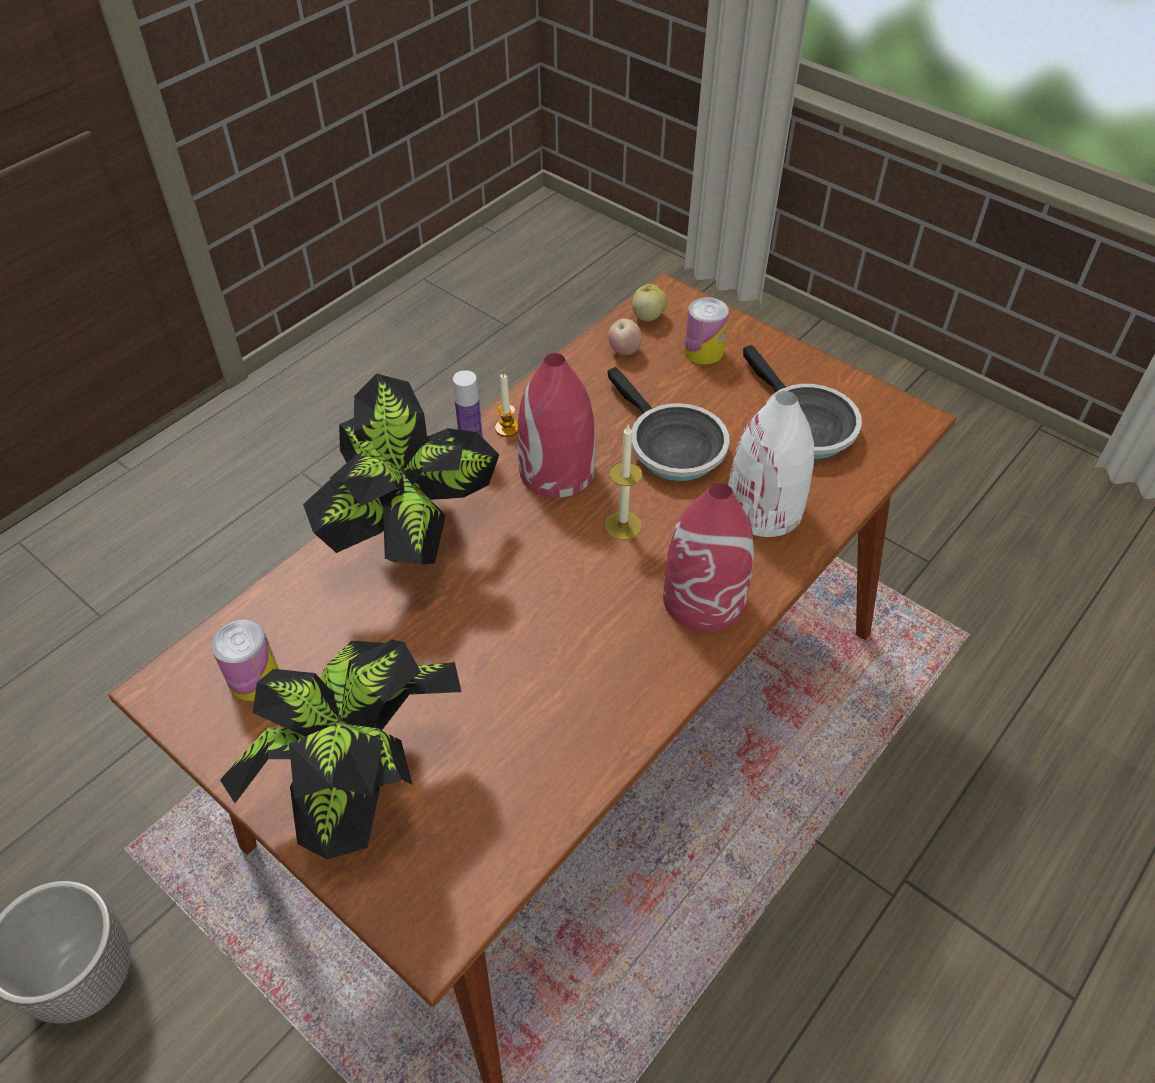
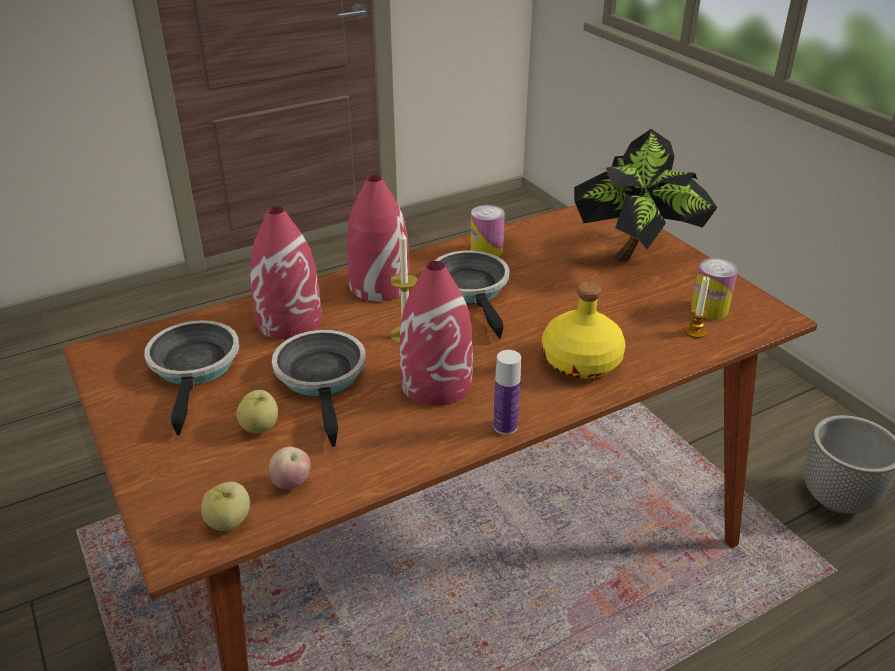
camera: 160 degrees left, 15 degrees down
(413, 539) = (580, 362): potted plant -> yellow bottle
(507, 428) = (464, 431): candle -> candle (695, 331)
(581, 625) = (472, 290): none -> frying pan
(687, 387) = (260, 427): none -> apple
(703, 351) = (209, 460): can -> can (486, 251)
(764, 509) = (290, 321): white vase -> red vase

